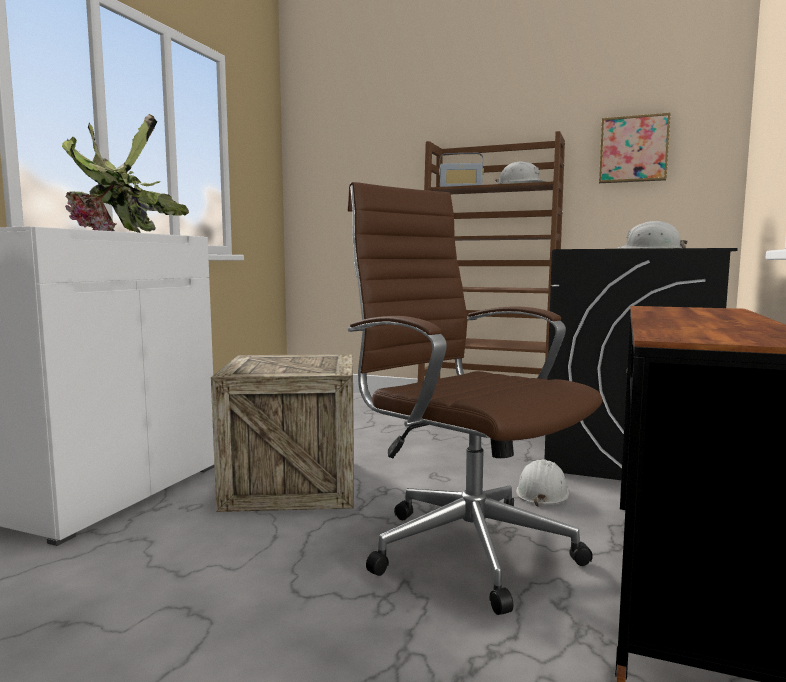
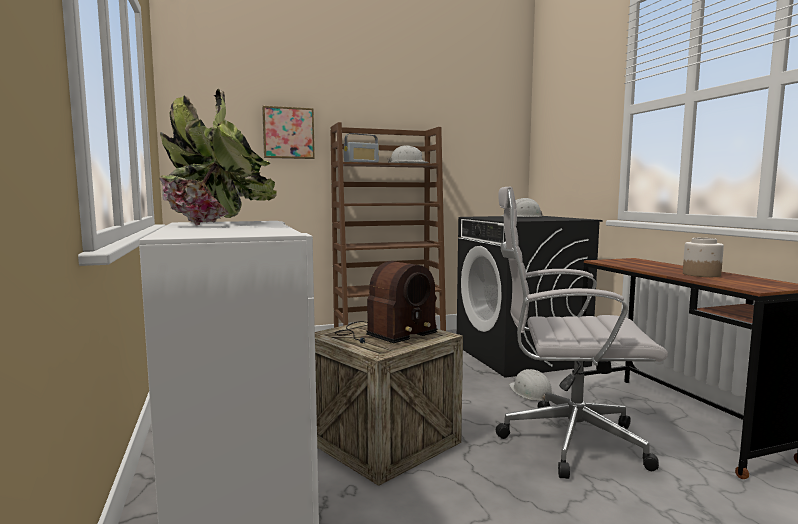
camera: 40 degrees left, 0 degrees up
(291, 363) = (384, 334): none -> radio
(463, 547) = (565, 441): brown office chair -> white office chair
(633, 149) = (470, 142): picture -> picture (288, 133)
(703, 323) = (700, 274): none -> jar

